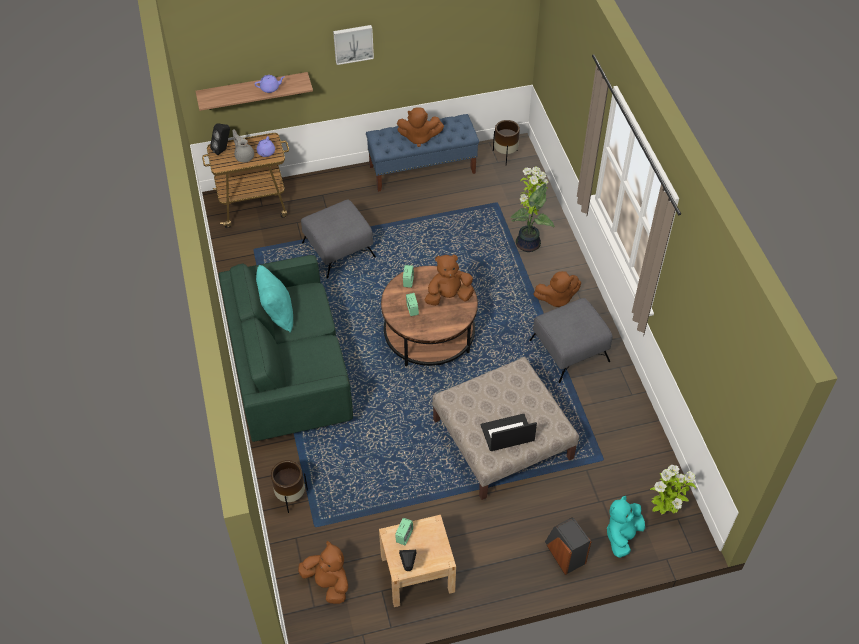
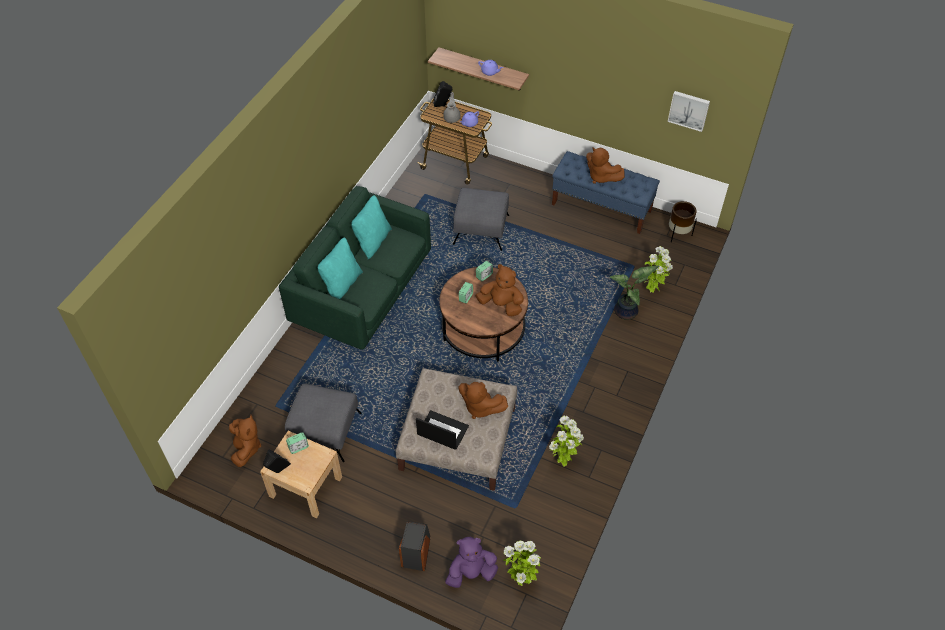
camera: 40 degrees right, 0 degrees up
(289, 370) = (342, 284): none -> turquoise pillow
(290, 497) = (281, 375): brown planter -> none
(353, 43) = (571, 67): picture -> picture (689, 110)
(556, 298) = (605, 366): brown plush toy -> brown plush toy (480, 407)
(568, 350) = (574, 410): grey ottoman -> grey ottoman (325, 431)
(599, 396) = (562, 460): none -> potted plant
(622, 535) = (471, 573): turquoise plush toy -> purple plush toy

